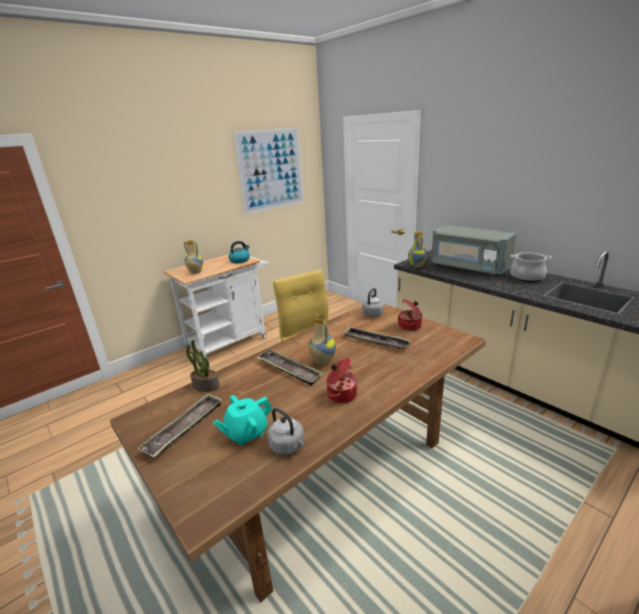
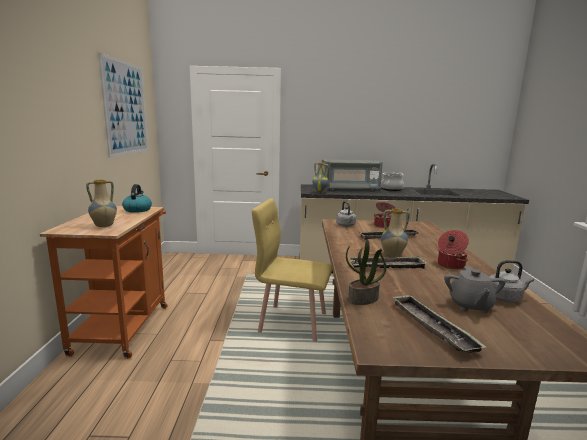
camera: 50 degrees left, 10 degrees down
(231, 341) = (124, 325): white cart -> orange cart
(246, 433) = (470, 306): turquoise teapot -> grey teapot

